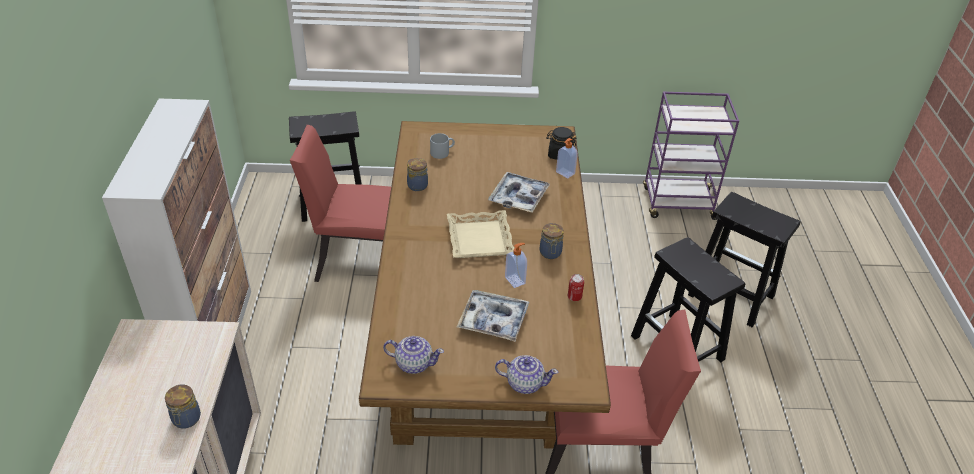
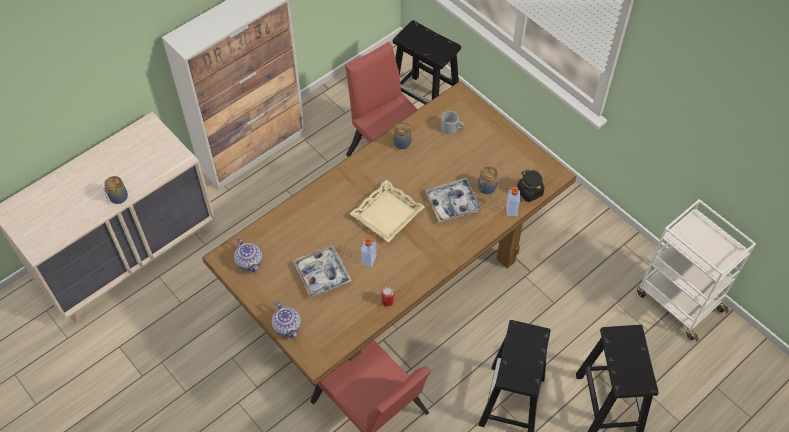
camera: 50 degrees right, 15 degrees up
(550, 253) = (415, 260): jar -> jar (486, 188)
(678, 204) = (678, 301): purple cart -> white cart

